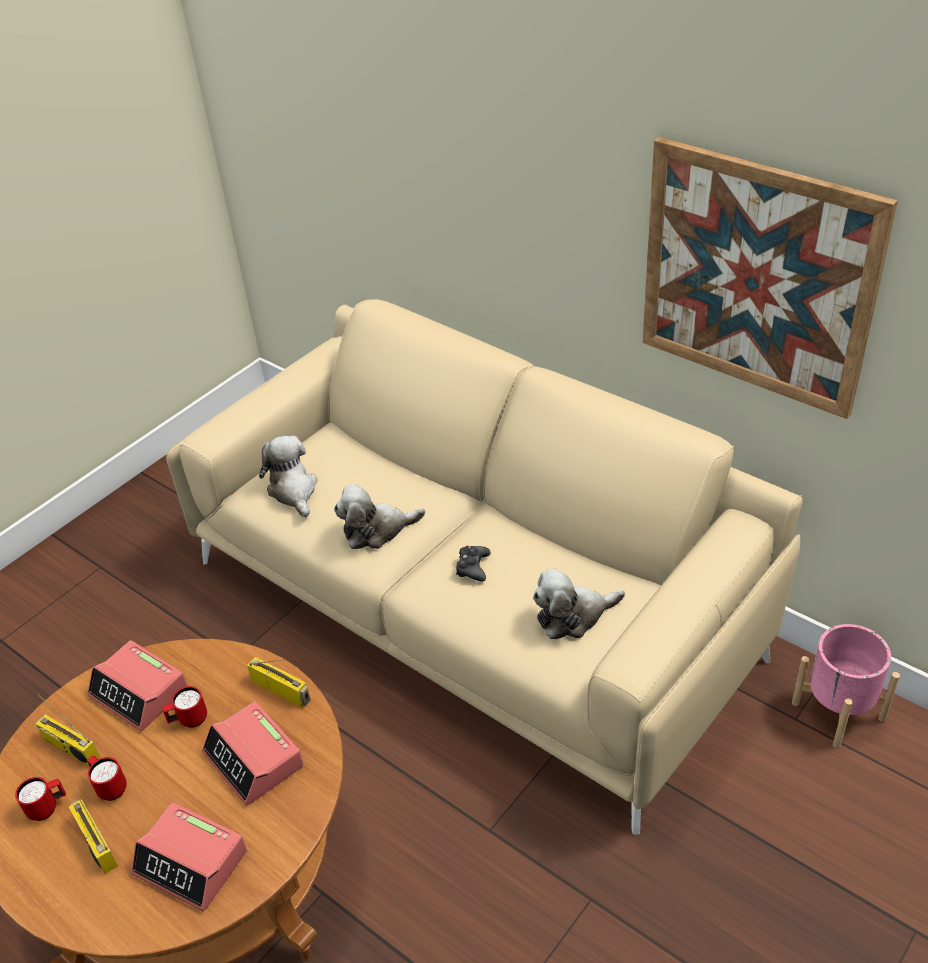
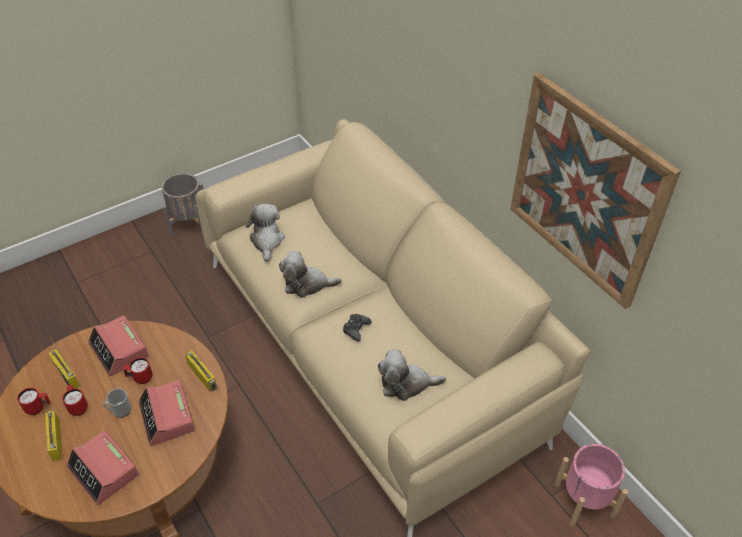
camera: 15 degrees right, 5 degrees up
(141, 515) = (188, 223): none -> grey planter
(178, 773) = (119, 411): none -> mug

